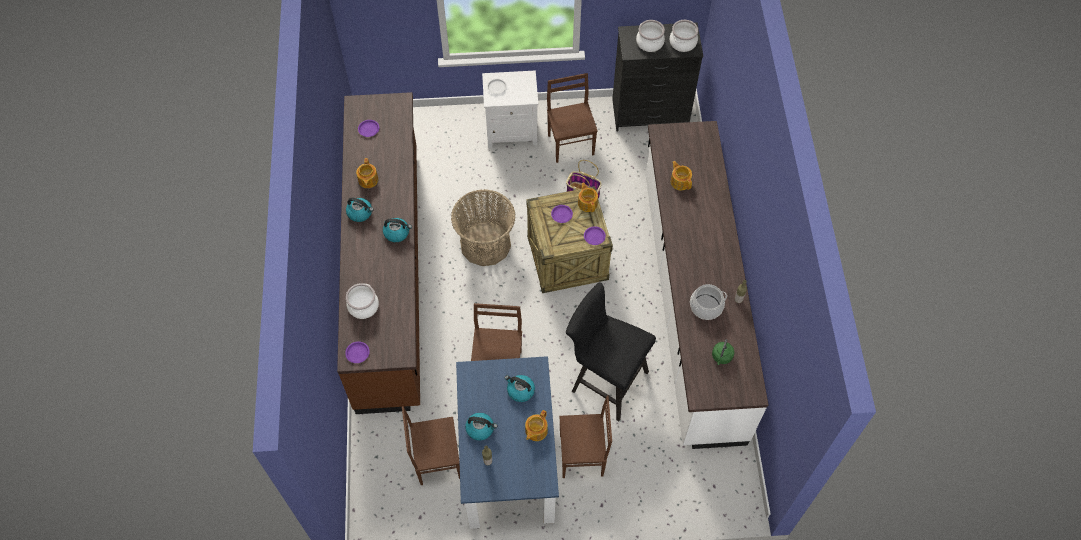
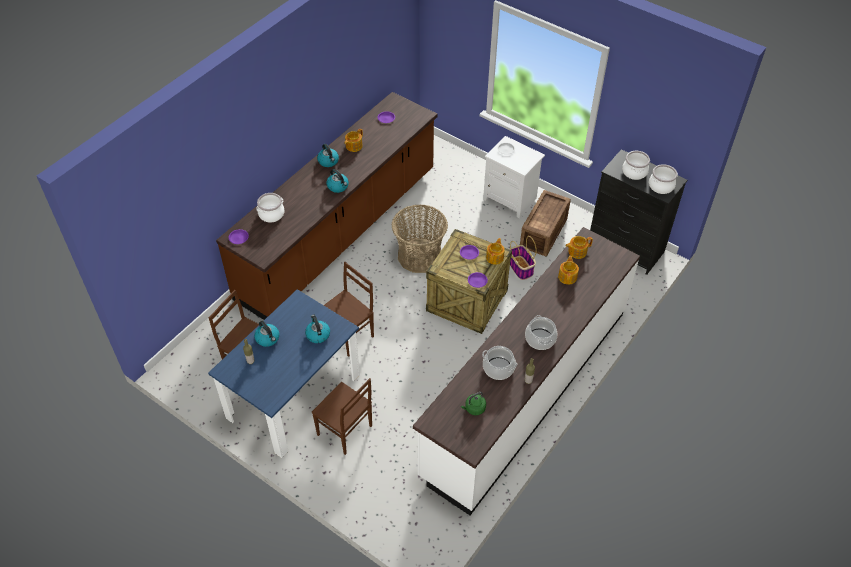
camera: 40 degrees right, 10 degrees down
(535, 431) = (300, 366): teapot -> teapot (577, 251)
(571, 144) = (544, 232): brown chair -> crate
(604, 380) = (411, 395): black stool -> none
(712, 255) = (540, 339): none -> cooking pot

